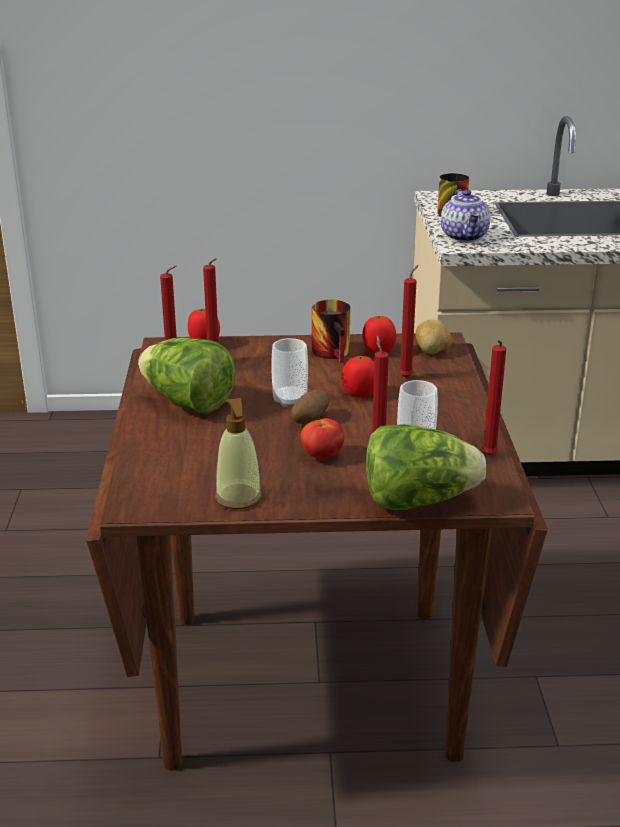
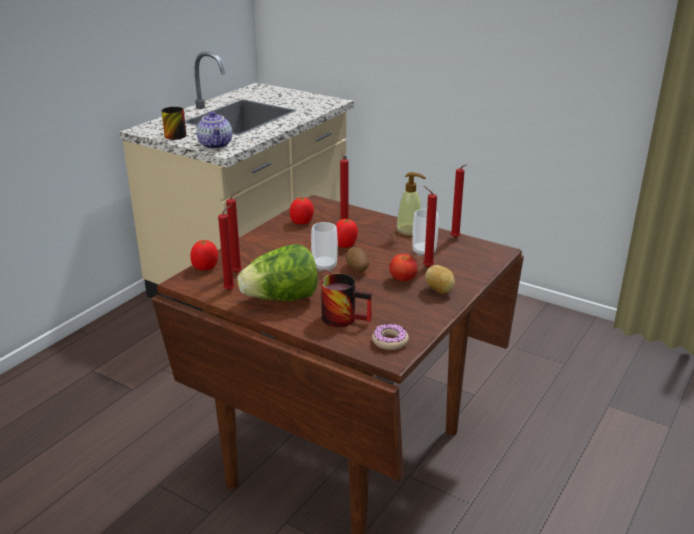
camera: 55 degrees left, 0 degrees up
(165, 495) = (390, 341): none -> donut
(238, 498) = (420, 319): soap dispenser -> soap dispenser (409, 231)
(336, 353) = (285, 234): mug -> mug (345, 317)
(418, 501) = (479, 271): lettuce -> none
(432, 351) = (324, 209): potato -> potato (440, 290)
(465, 237) = (216, 145): teapot -> teapot turned 45 degrees clockwise

